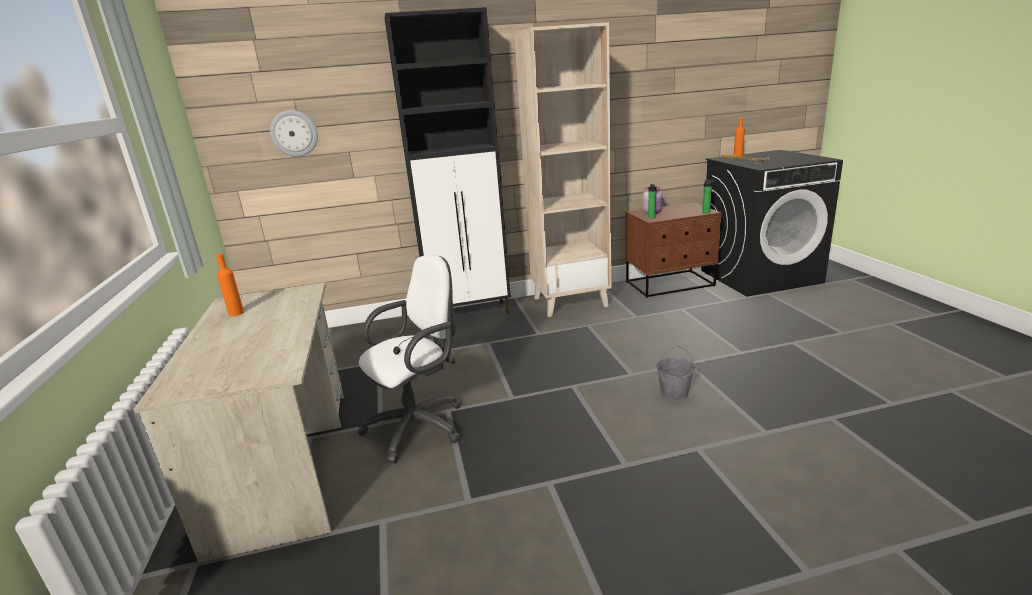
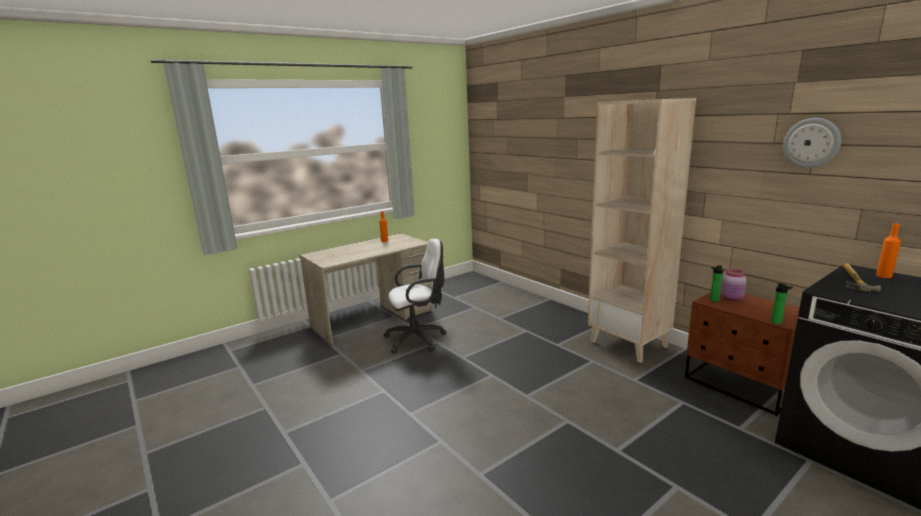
camera: 65 degrees right, 5 degrees down
(294, 133) = (504, 157): wall clock -> wall clock (811, 143)
(421, 425) = (418, 339): white office chair -> white office chair turned 45 degrees counterclockwise
(470, 313) = (563, 313): black cabinet -> none
(674, 393) = (511, 420): grey bucket -> none

